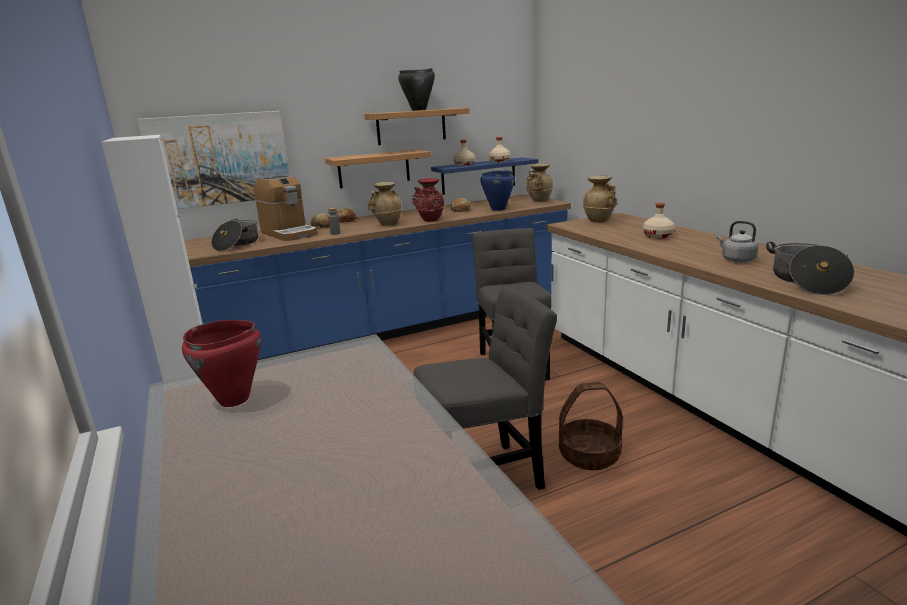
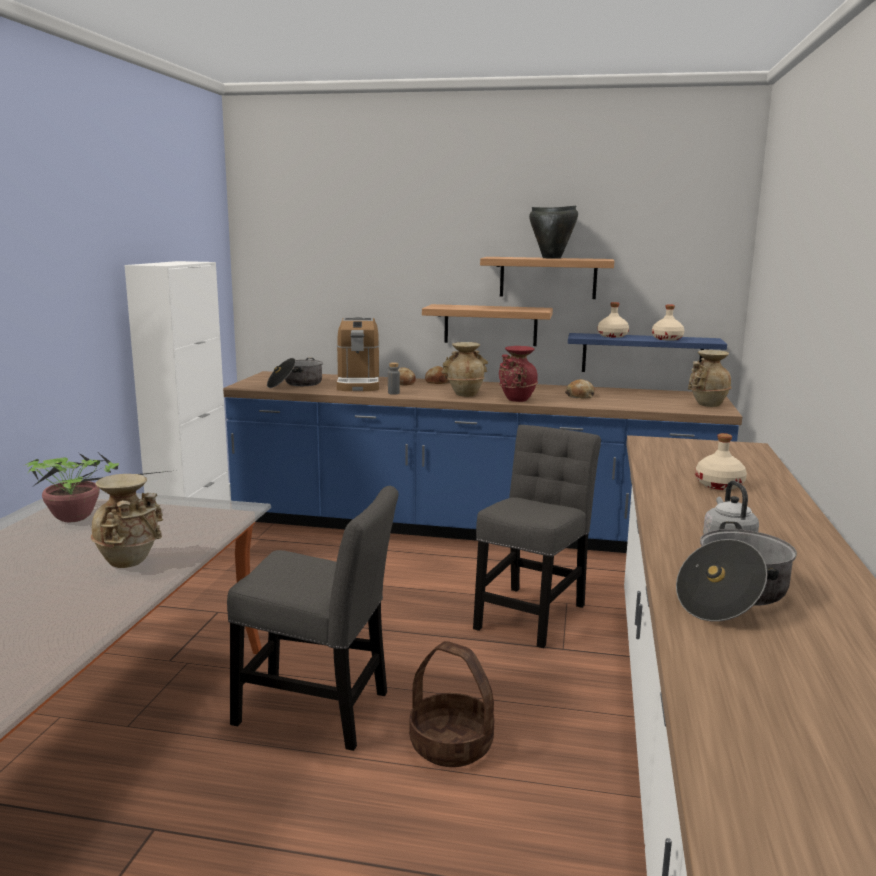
camera: 35 degrees right, 5 degrees down
(219, 159) = (319, 292): picture -> none
(234, 400) = (78, 518): red cooking pot -> potted plant
(498, 209) = (624, 404): blue cooking pot -> none
(599, 220) = (705, 446): beige vase -> beige vase (130, 561)

